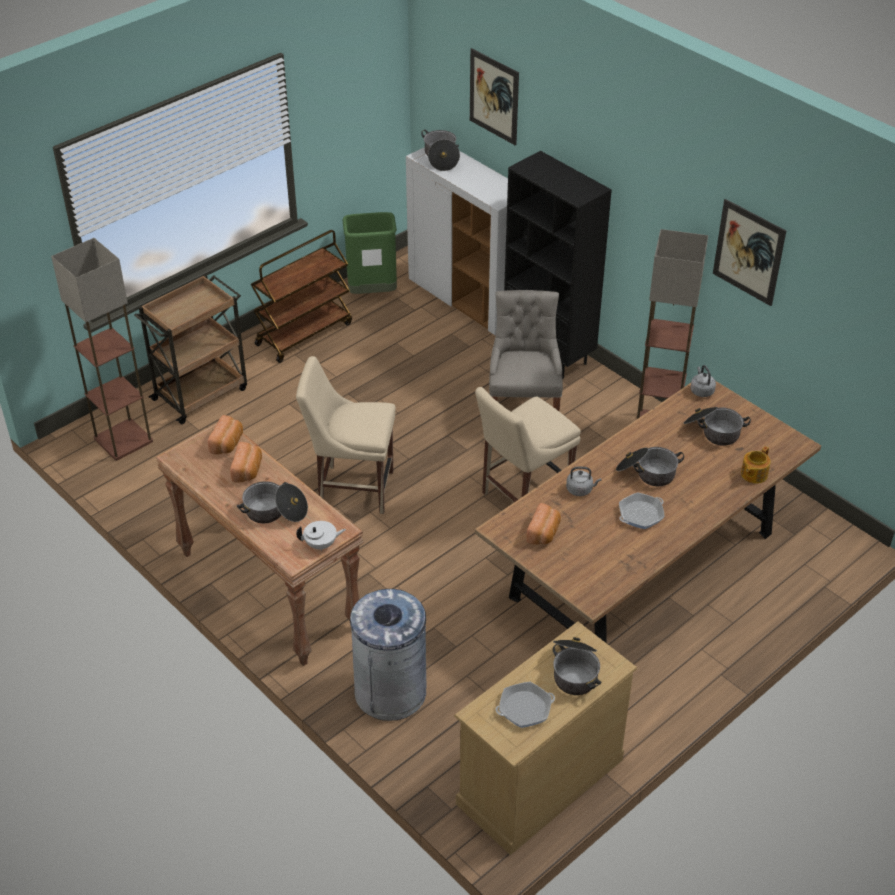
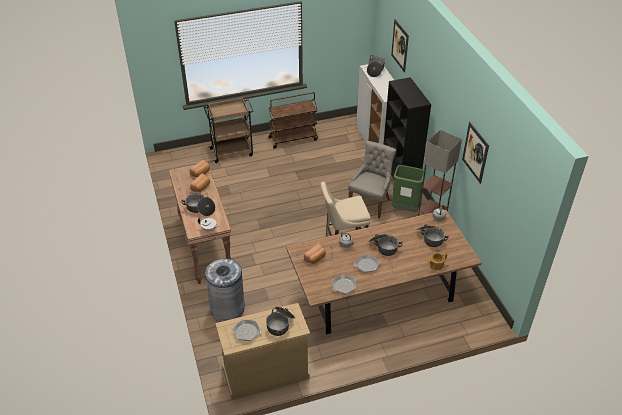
camera: 25 degrees right, 0 degrees up
(123, 441) = (187, 162): floor lamp -> none
(352, 488) = (269, 214): beige chair -> none
(372, 292) = (336, 128): green trash can -> green trash can (405, 209)
(627, 564) = (344, 286): none -> frying pan

